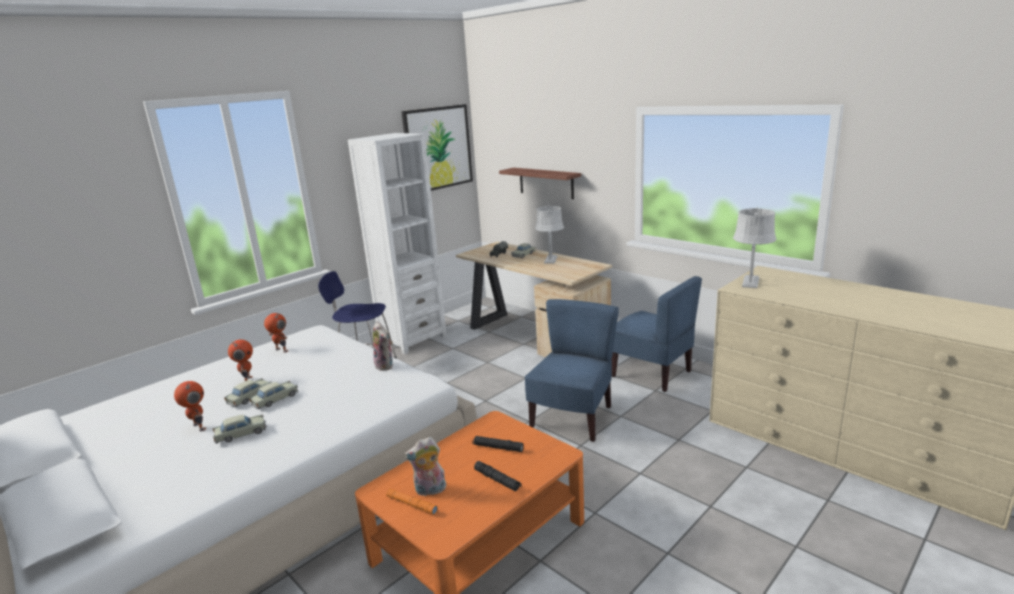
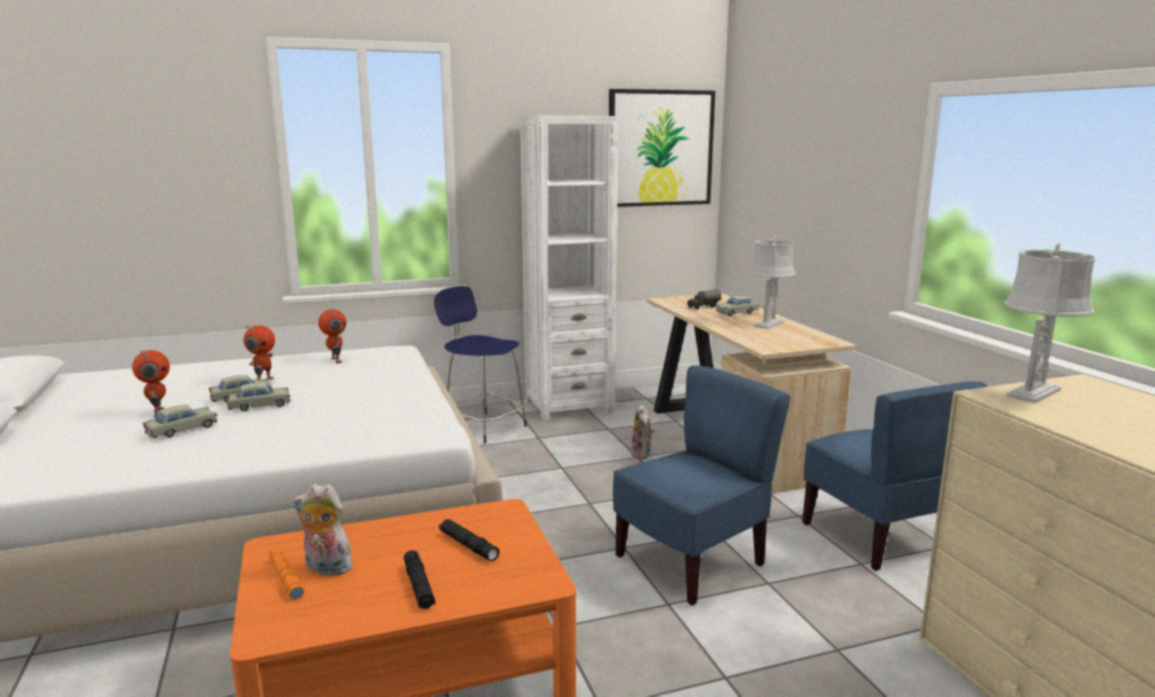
camera: 25 degrees right, 5 degrees down
(241, 434) = (182, 430): beige toy car -> beige toy car turned 45 degrees counterclockwise
(386, 365) = (418, 401): plush toy -> plush toy (642, 455)
(546, 183) = (797, 210): shelf -> none

